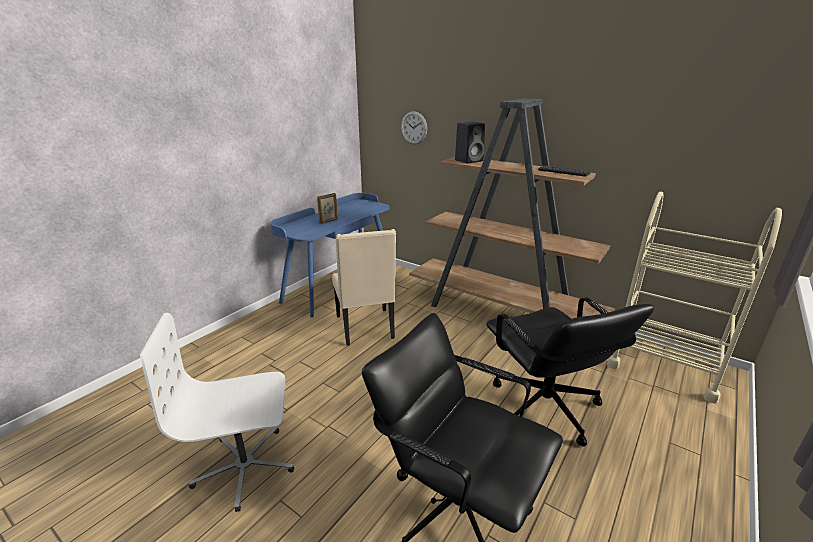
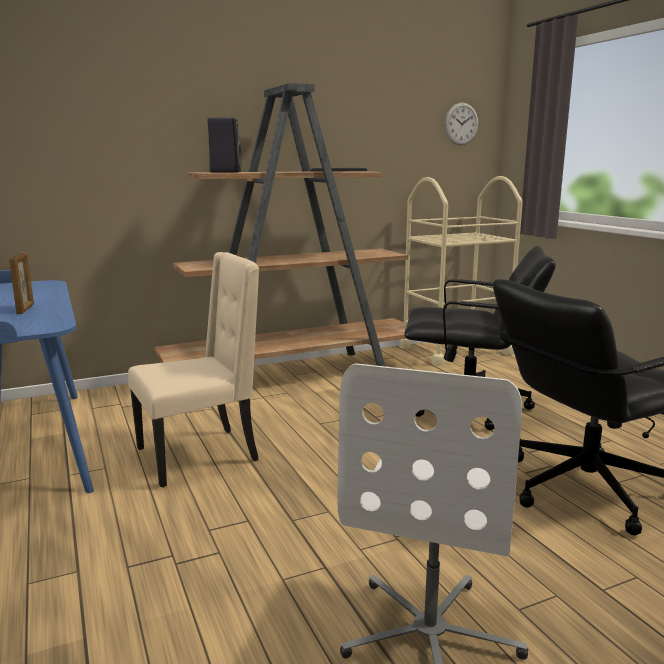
camera: 60 degrees left, 10 degrees down
(366, 328) = (200, 454): beige chair -> beige chair turned 45 degrees counterclockwise
(414, 128) = (79, 141): wall clock -> wall clock (461, 124)

